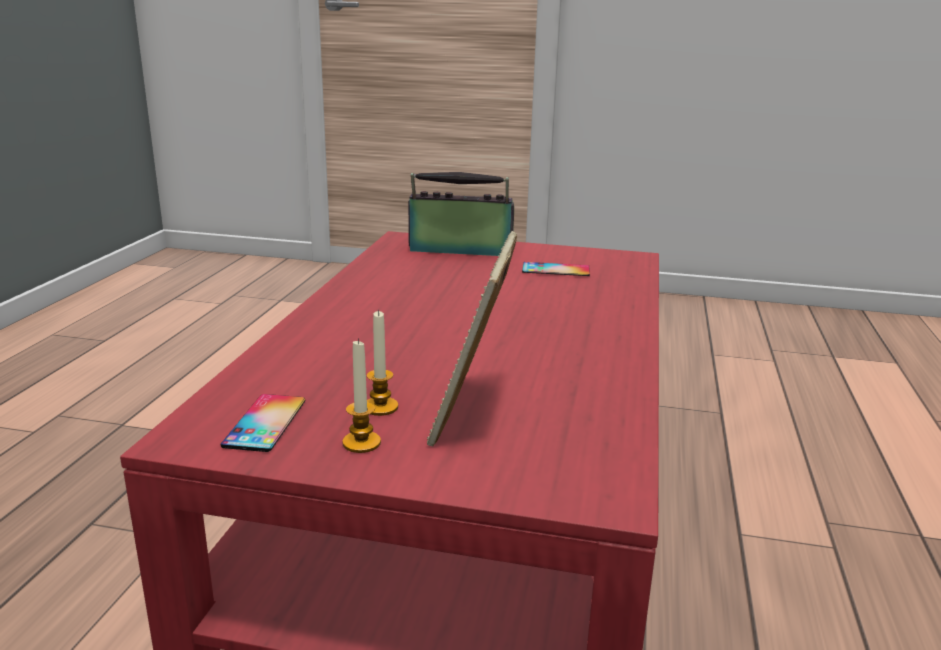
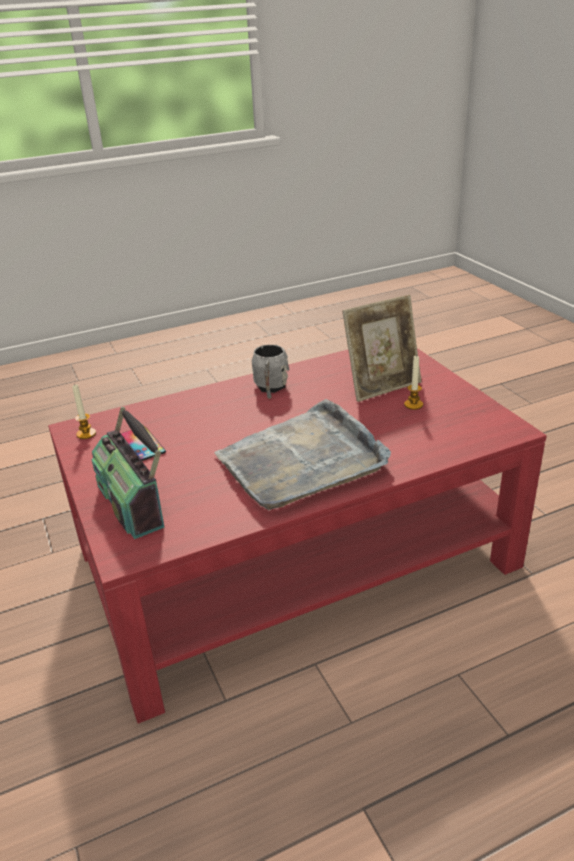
camera: 125 degrees left, 10 degrees up
(265, 423) = (471, 420): phone -> none
(361, 443) = (443, 394): candle -> candle (86, 434)
(396, 310) = (302, 460): none -> grey tray
(588, 346) = (270, 389): none -> grey mug

